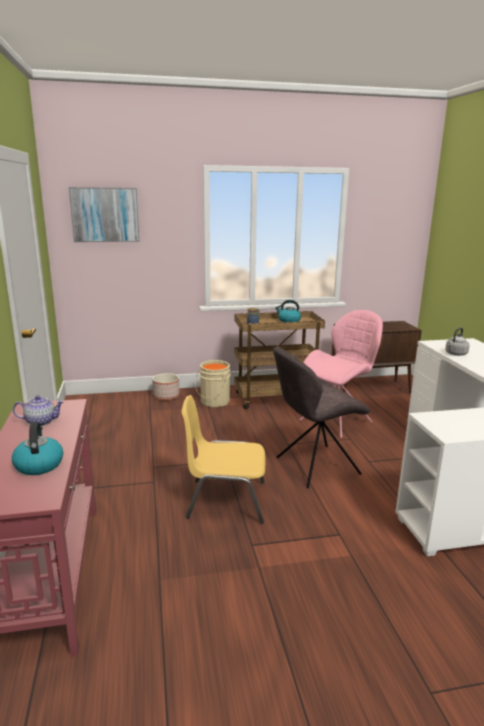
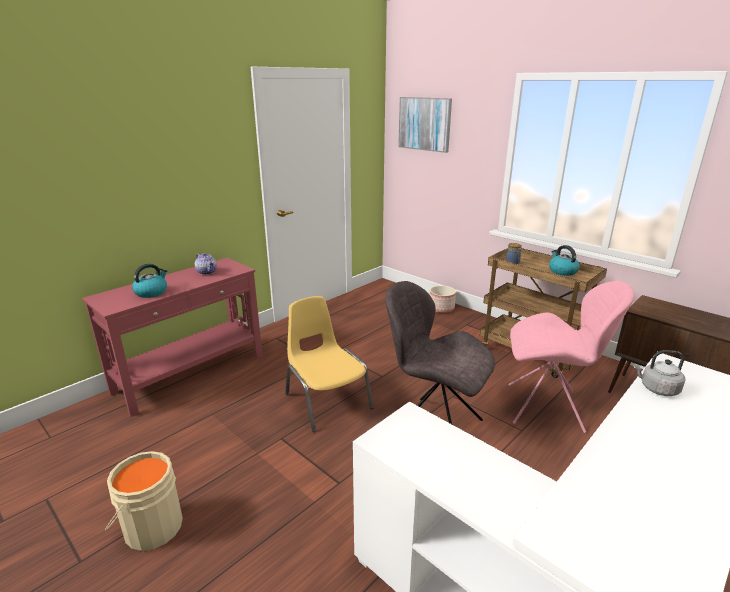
camera: 55 degrees right, 5 degrees up
(213, 402) = (468, 330): beige bucket -> beige bucket (151, 526)

